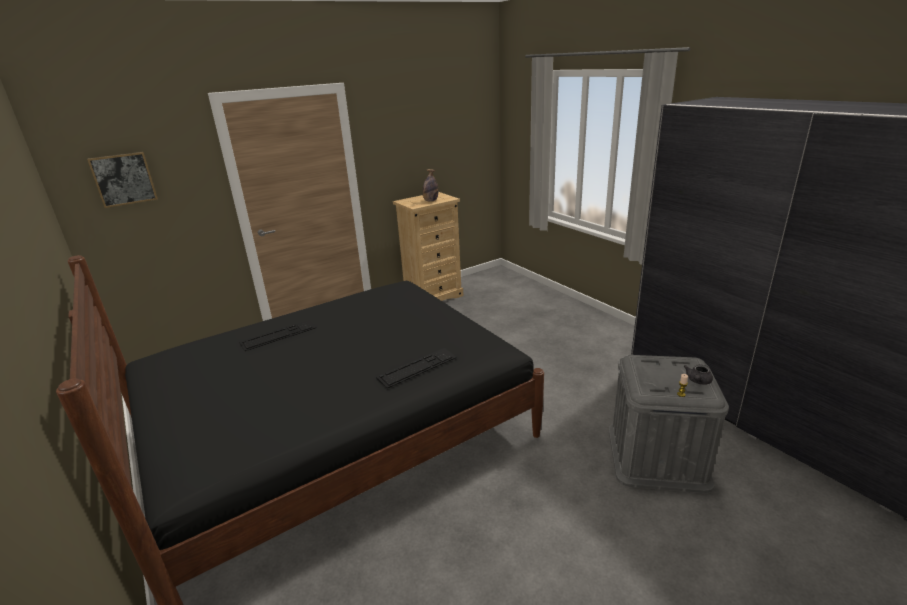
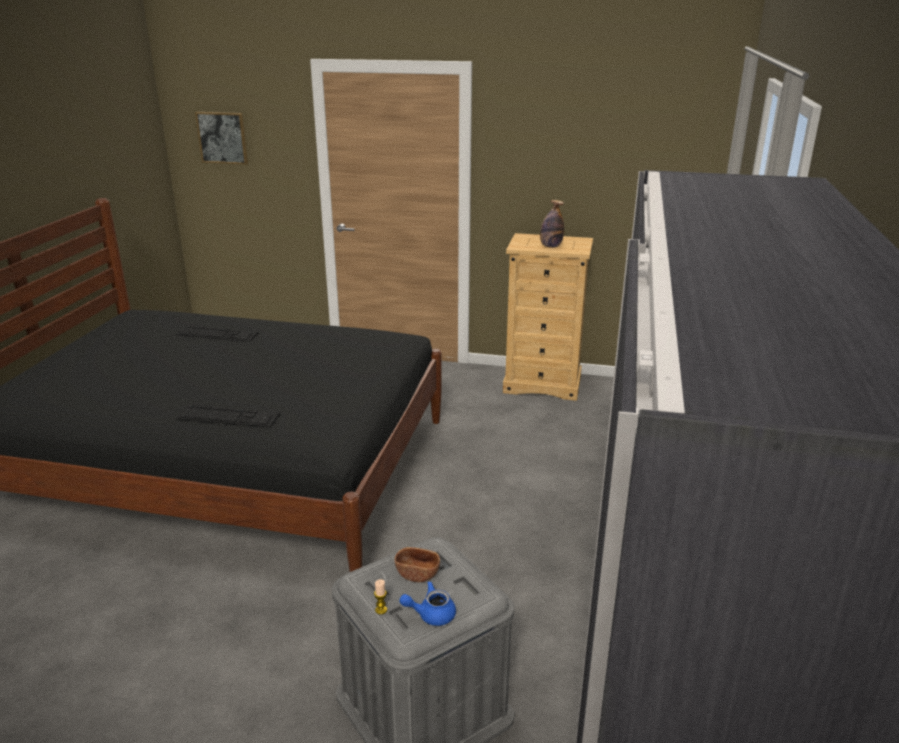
camera: 45 degrees right, 0 degrees up
(658, 372) = (417, 574): none -> brown bowl
(698, 381) = (431, 614): grey teapot -> blue teapot

